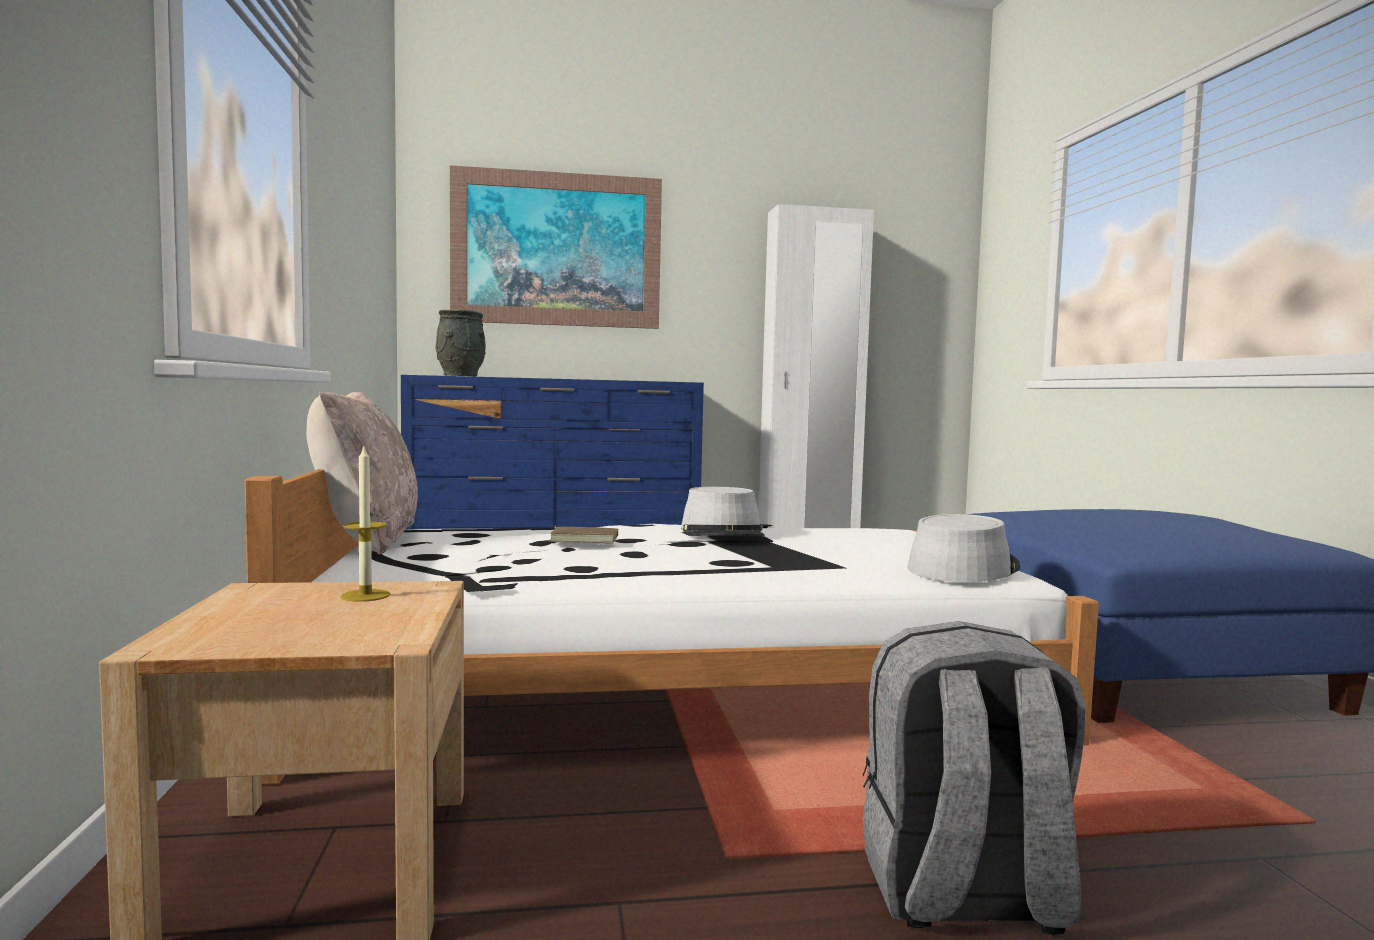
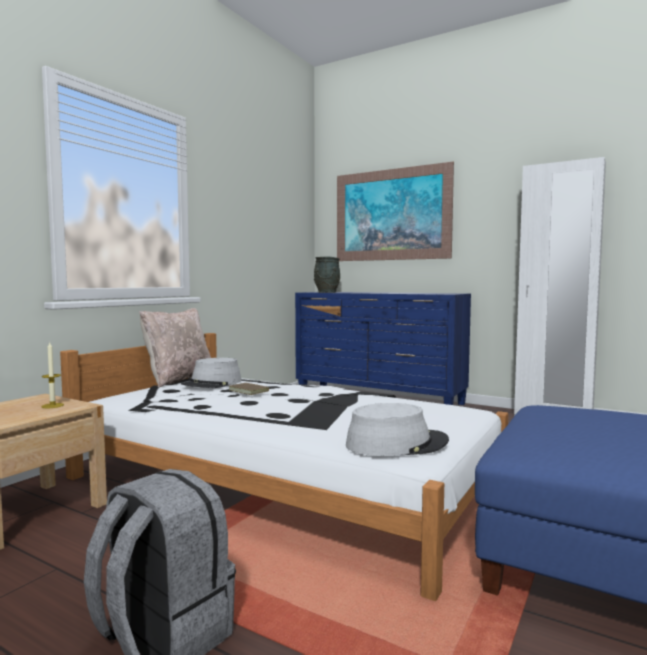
camera: 40 degrees right, 0 degrees up
(723, 532) = (336, 396): grey hat -> grey hat (212, 383)

